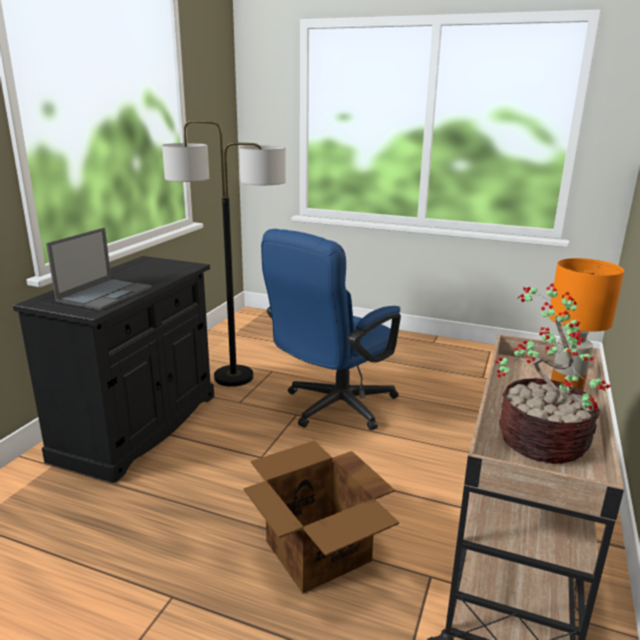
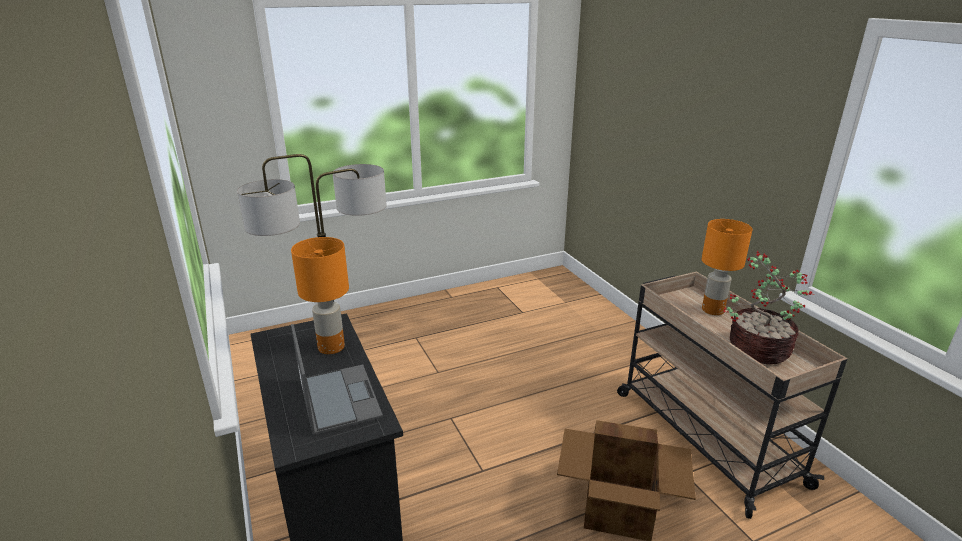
camera: 45 degrees left, 5 degrees up
(161, 274) = (331, 347): none -> orange table lamp
(332, 408) = (467, 395): blue office chair -> none

